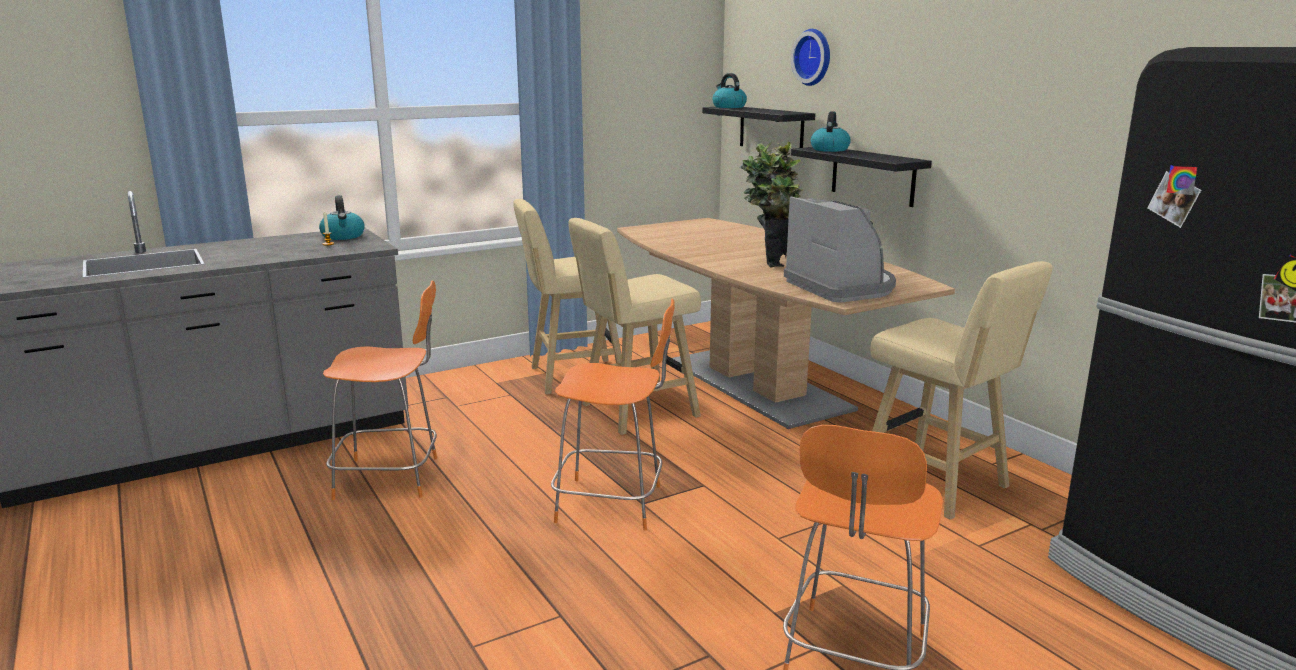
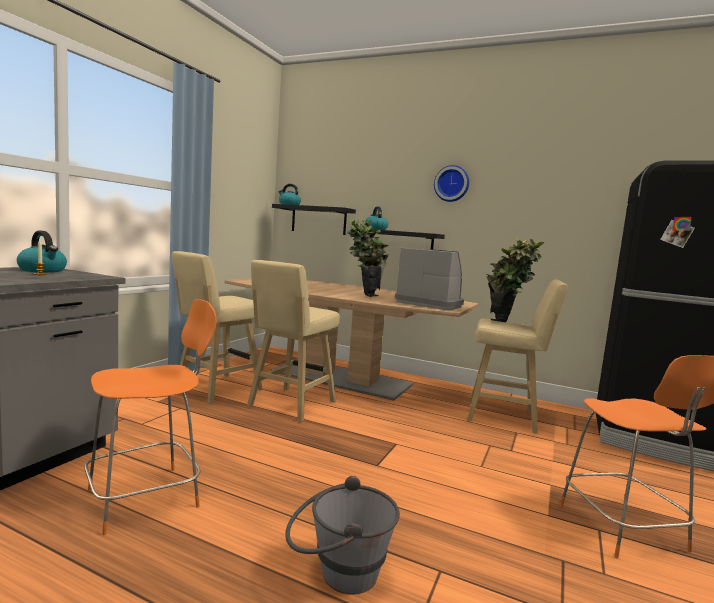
camera: 35 degrees left, 10 degrees down
(467, 584) = (337, 573): none -> grey bucket
(613, 504) = (359, 470): orange chair -> none
(814, 57) = (355, 176): wall clock -> wall clock (452, 184)
(927, 335) = (506, 324): none -> potted plant

